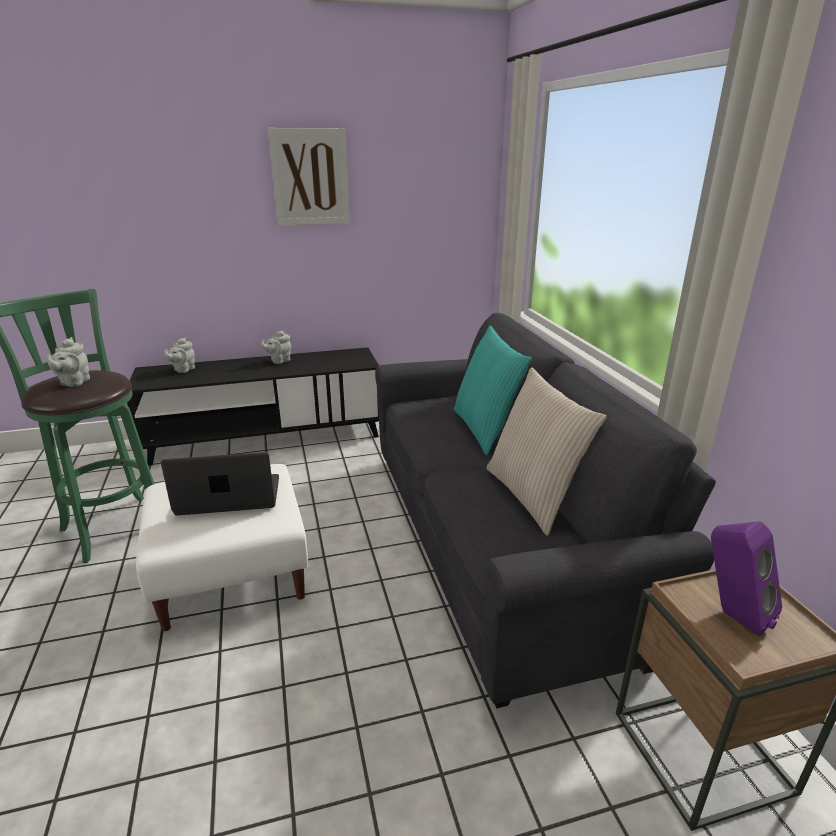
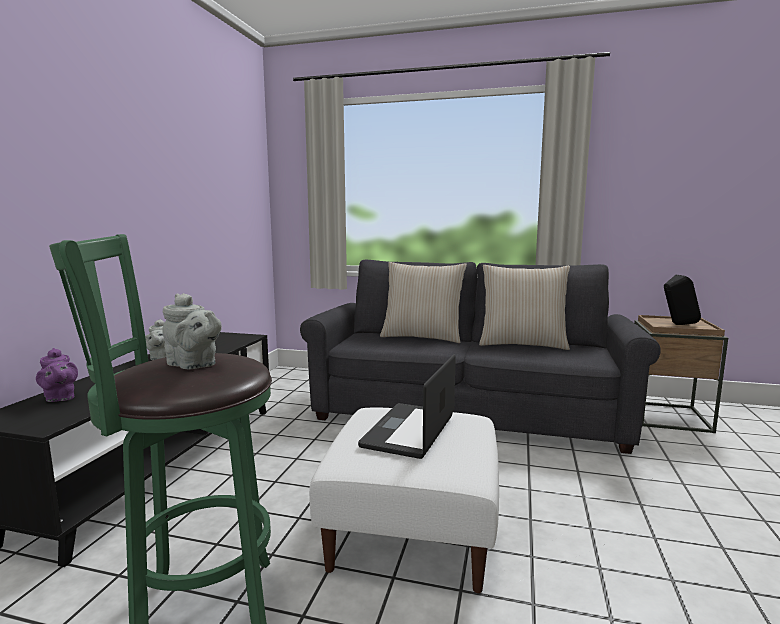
camera: 60 degrees left, 15 degrees down
(183, 370) = (60, 398): grey teapot -> purple teapot
(310, 177) = (158, 147): picture -> none
(485, 429) = (422, 337): turquoise pillow -> beige pillow
(731, 615) = (677, 325): purple speaker -> black speaker

